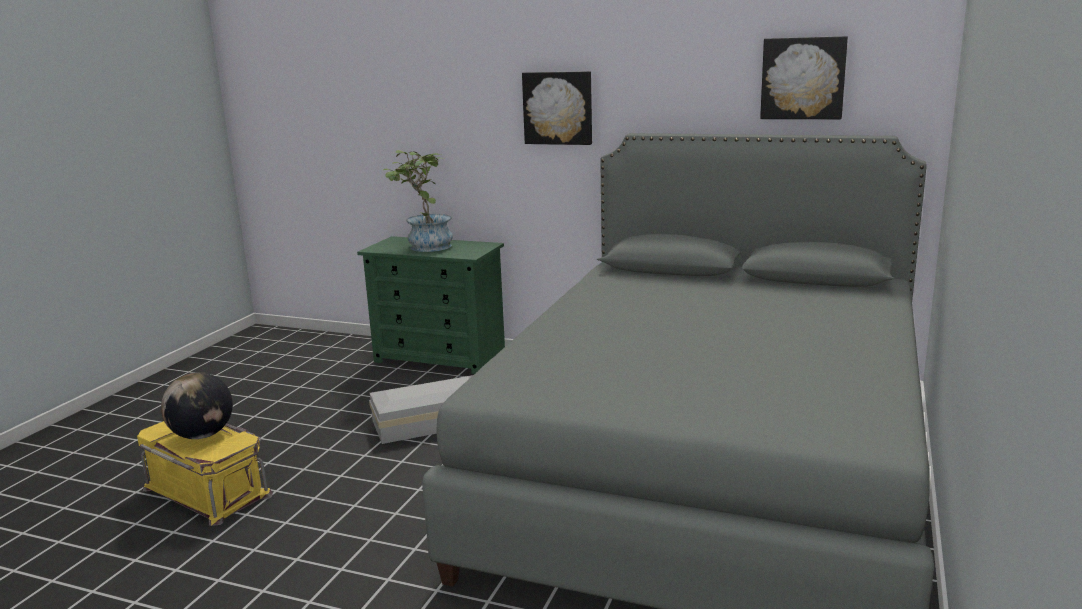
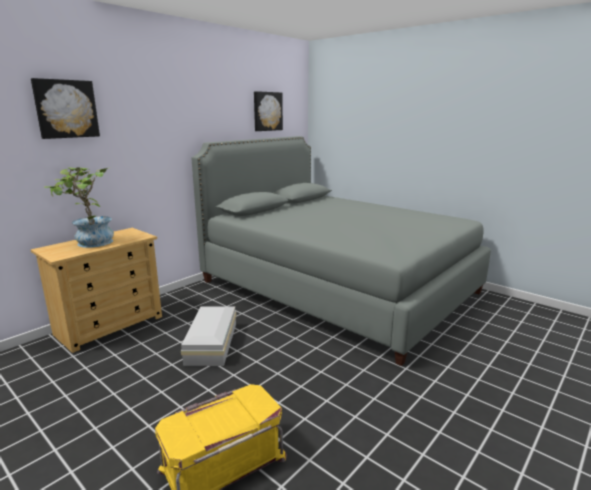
camera: 70 degrees left, 0 degrees up
(202, 435) = (219, 415): globe -> none
(440, 357) = (110, 325): green dresser -> beige dresser
(558, 108) = (159, 129): picture -> picture (66, 109)

